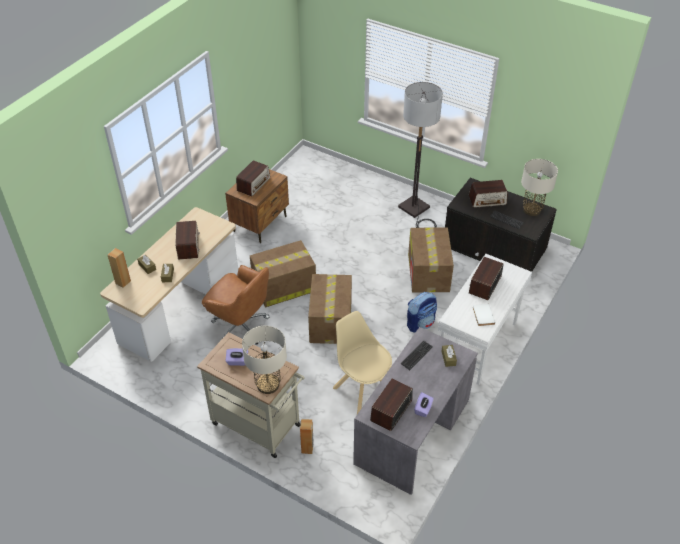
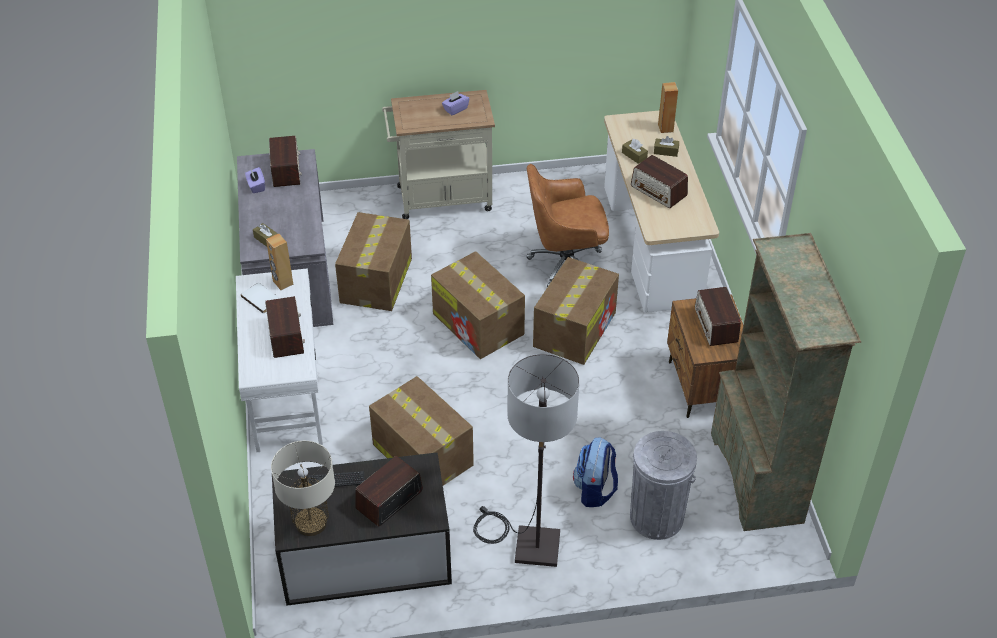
camera: 140 degrees right, 0 degrees up
(268, 384) = (407, 108): table lamp -> none
(289, 180) = (757, 477): none -> green bookcase
(307, 448) = (377, 208): brown speaker -> brown speaker (282, 283)
(350, 191) = (656, 517): none -> grey trash can
(362, 388) = (376, 281): beige chair -> cardboard box
(416, 355) = (302, 225): keyboard -> none
(420, 323) = (374, 383): backpack -> backpack (595, 490)

